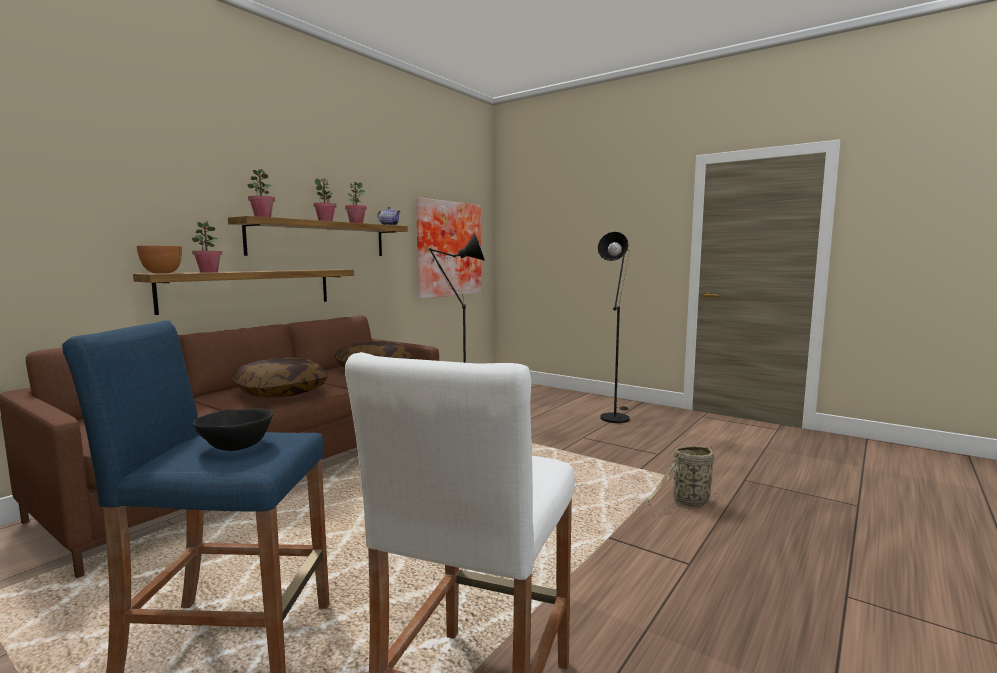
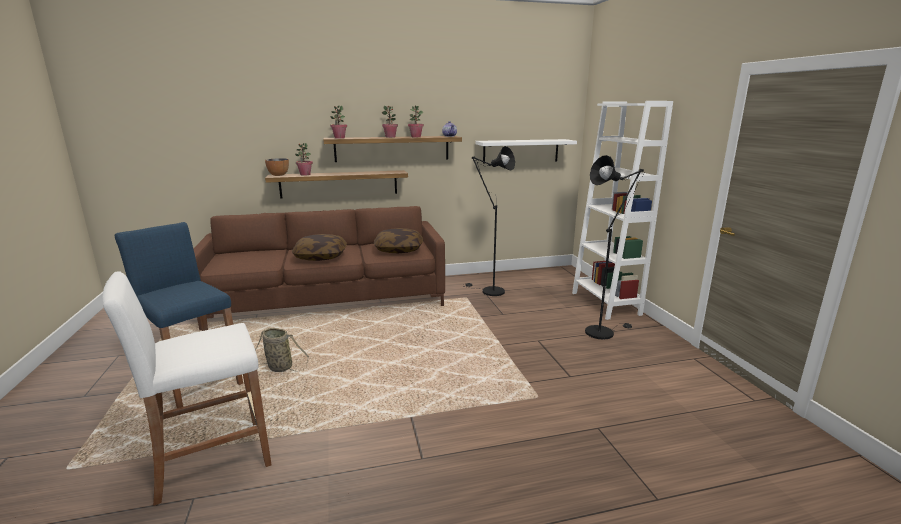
camera: 40 degrees right, 10 degrees up
(237, 445) = (180, 292): black bowl -> none
(447, 249) = (521, 151): picture -> white shelf
(577, 398) = (605, 303): none -> white bookcase
(688, 502) = (510, 422): basket -> basket (278, 367)

